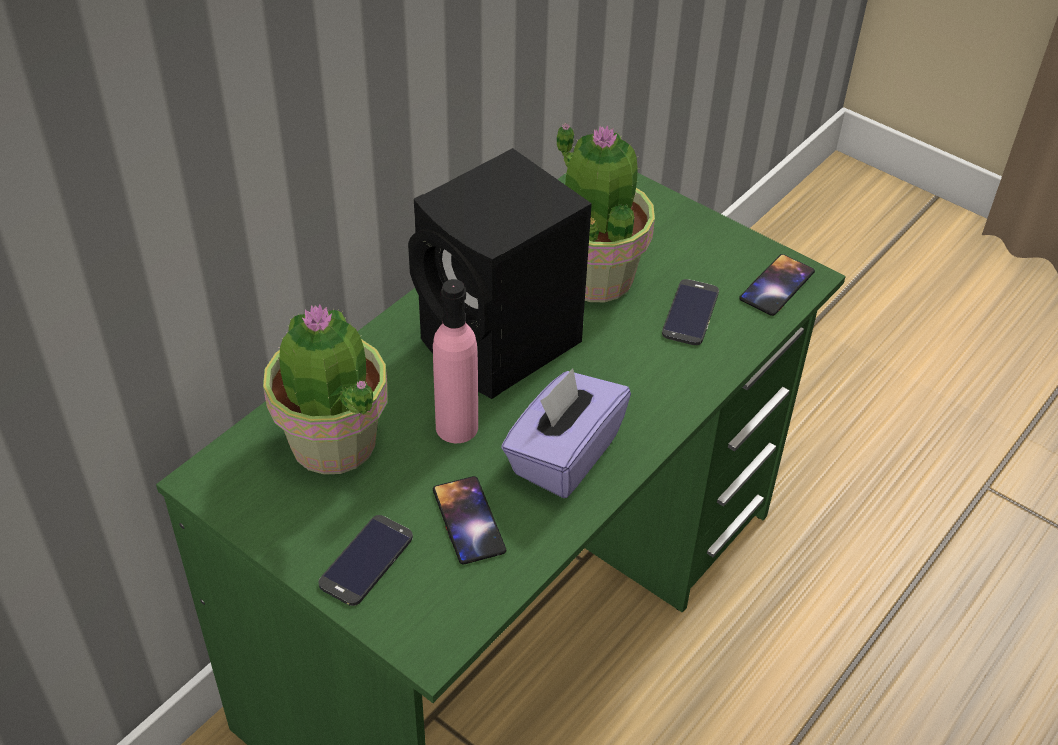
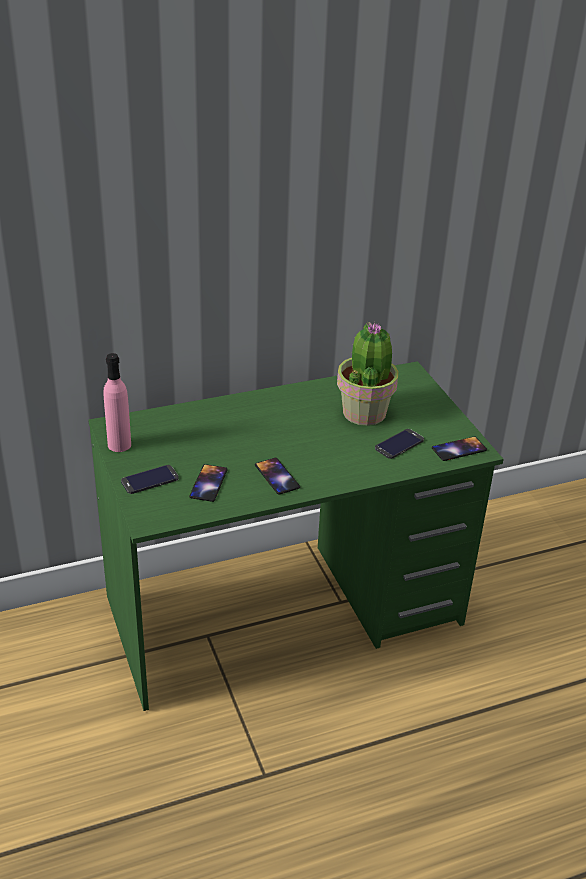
camera: 30 degrees right, 10 degrees down
(333, 444) = (175, 432): potted plant -> none
(457, 427) = (237, 447): pink bottle -> pink bottle (119, 445)
(503, 345) = (290, 424): black speaker -> none
(563, 455) = (277, 476): purple tissue box -> phone

